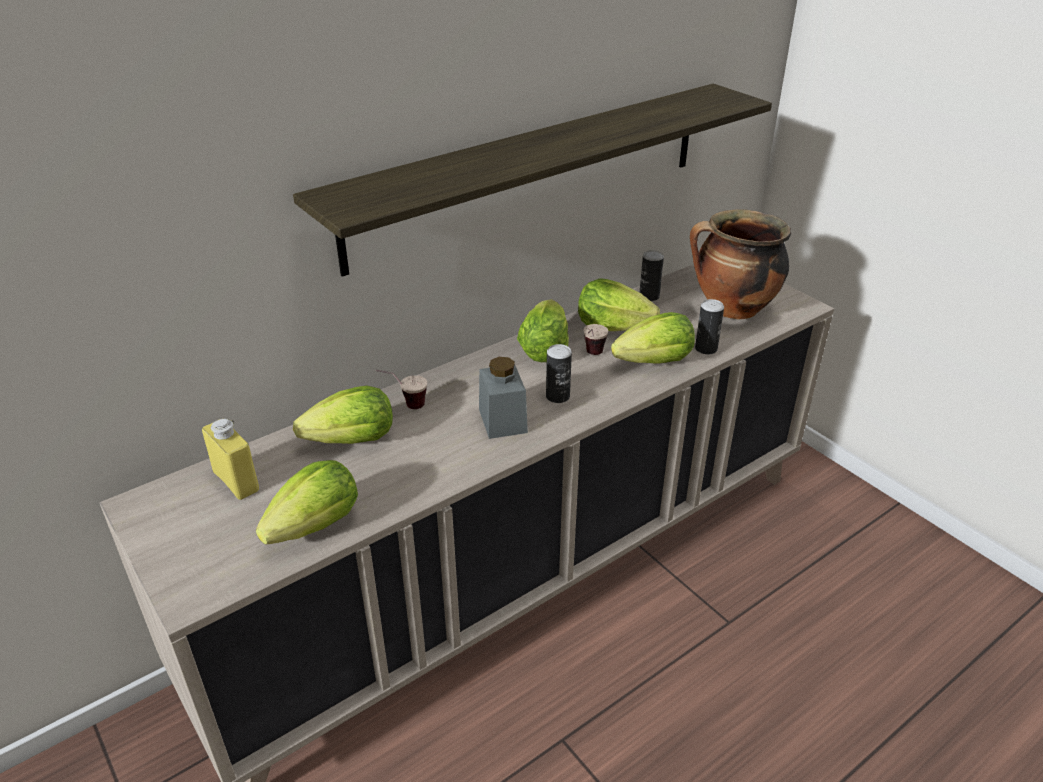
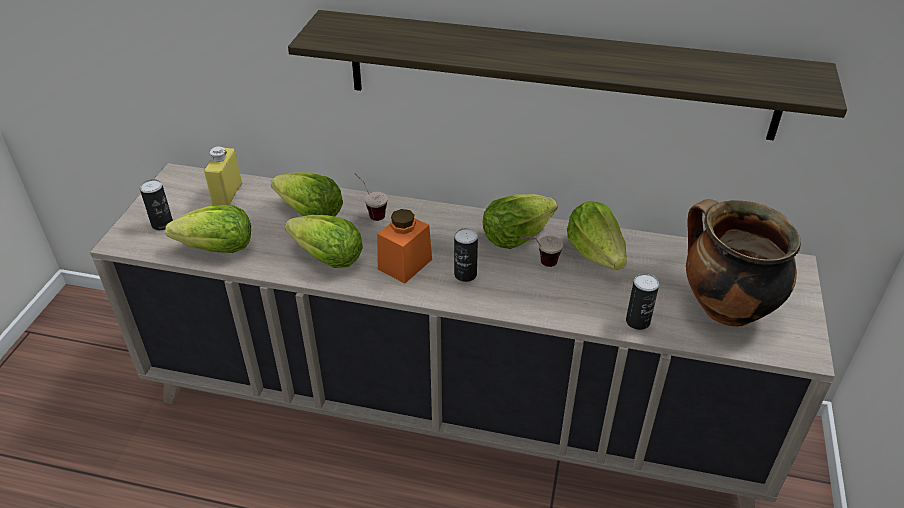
camera: 50 degrees right, 5 degrees up
(502, 420) = (405, 264): grey jar -> orange jar
(649, 296) = (670, 250): can -> can (162, 224)
(655, 362) = (577, 302): lettuce -> lettuce (328, 258)

